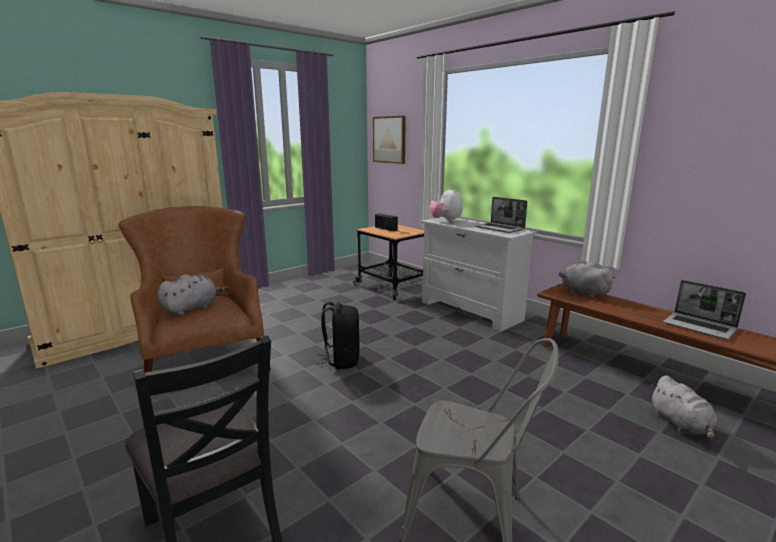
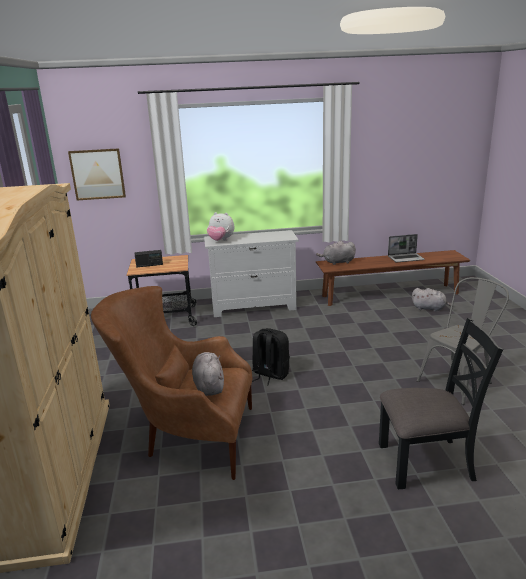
camera: 55 degrees left, 5 degrees up
(500, 228) = (270, 235): laptop -> none

